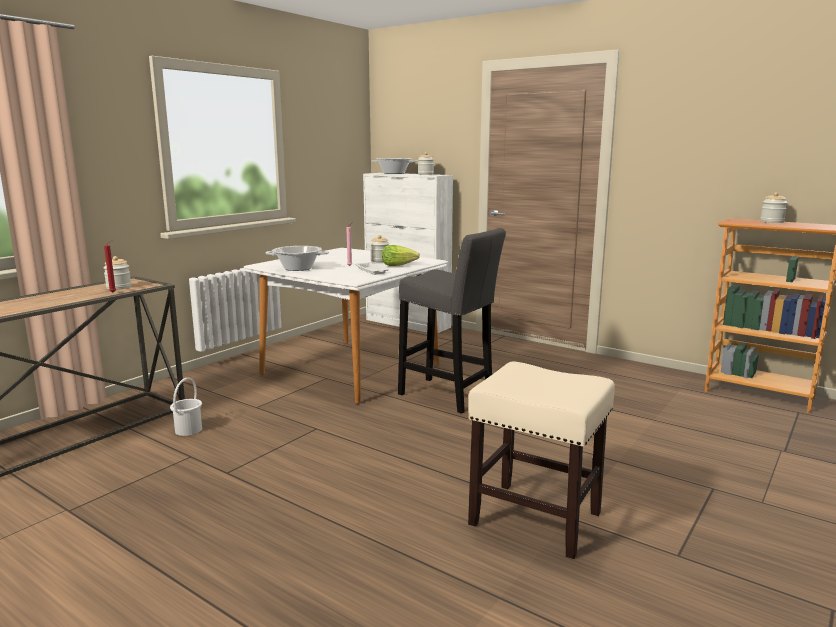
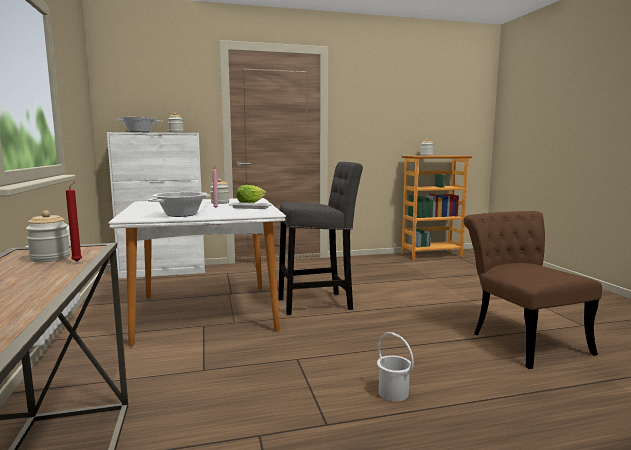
camera: 50 degrees left, 5 degrees down
(188, 430) = (190, 419): white bucket -> white bucket (393, 393)
(537, 518) = (521, 339): beige stool -> brown chair

